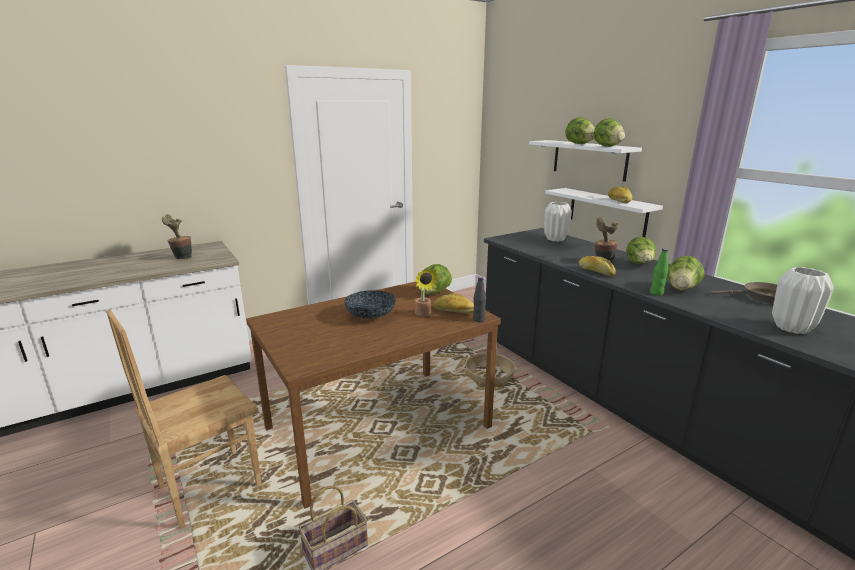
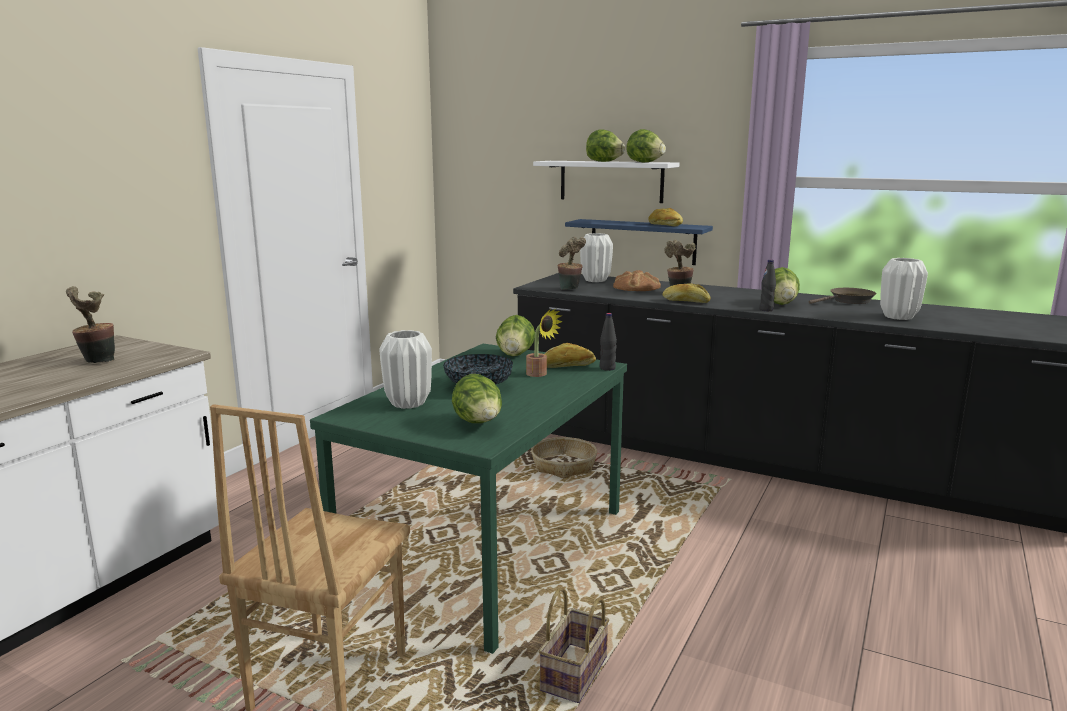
camera: 30 degrees left, 5 degrees down
(310, 319) = (407, 404): none -> white vase
(377, 429) = (489, 552): brown dining table -> green dining table
(522, 245) = (570, 289): none -> potted plant
(576, 250) = (636, 287): none -> bread
(607, 211) = (642, 241): white shelf -> blue shelf
(639, 264) = (714, 291): lettuce -> lettuce (479, 424)
(656, 293) = (766, 310): green bottle -> black bottle

